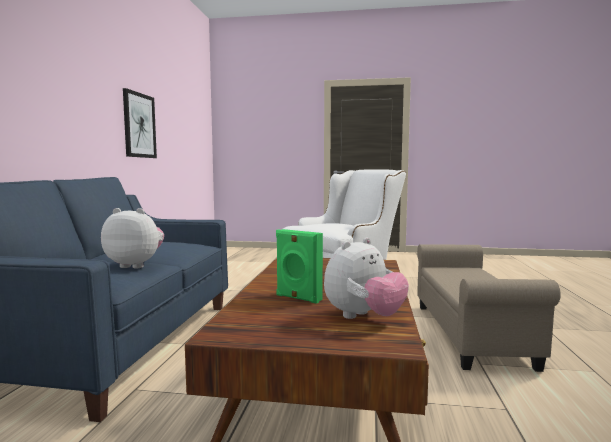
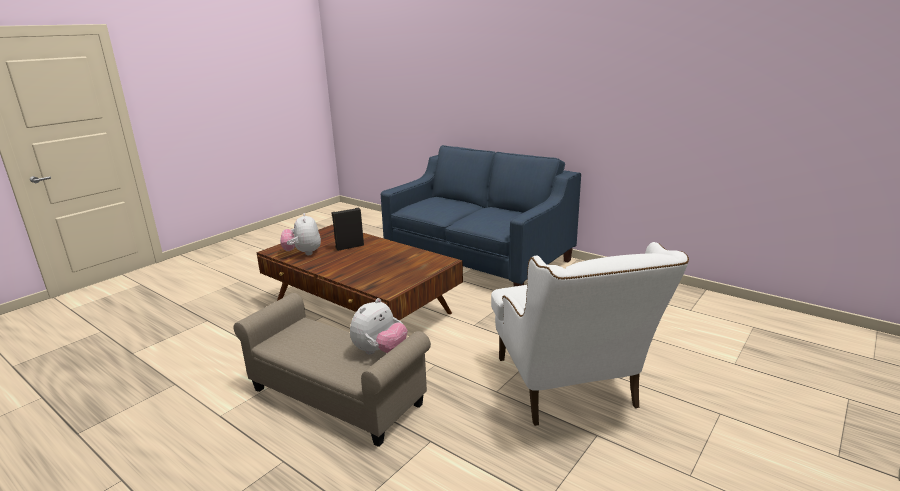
camera: 120 degrees right, 15 degrees up
(136, 265) = (437, 211): plush toy -> plush toy (380, 351)
(139, 125) = (662, 106): picture -> none
(298, 298) = (349, 246): green speaker -> black speaker

